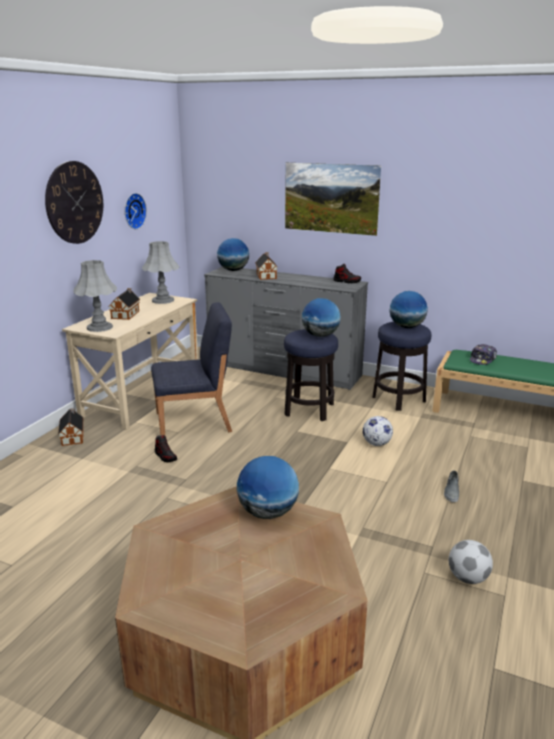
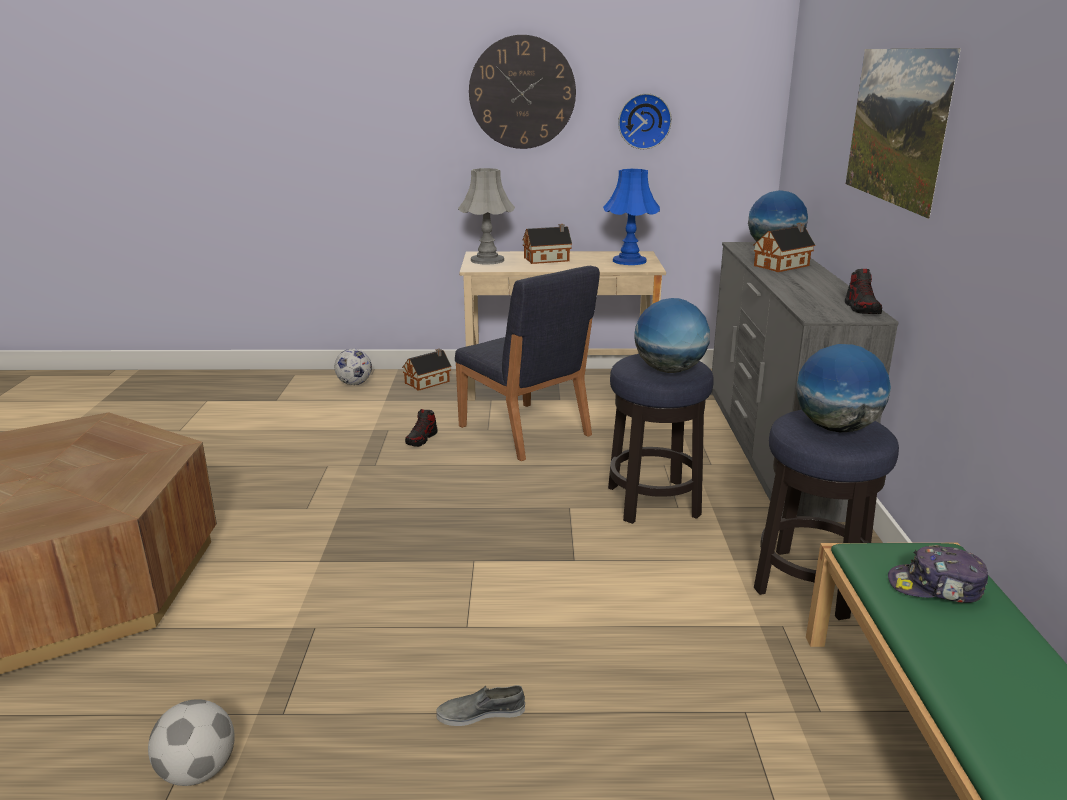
camera: 65 degrees right, 0 degrees up
(163, 300) = (629, 261): grey table lamp -> blue table lamp
(268, 513) = (136, 471): globe -> none
(377, 444) = (595, 591): football -> football (354, 384)

